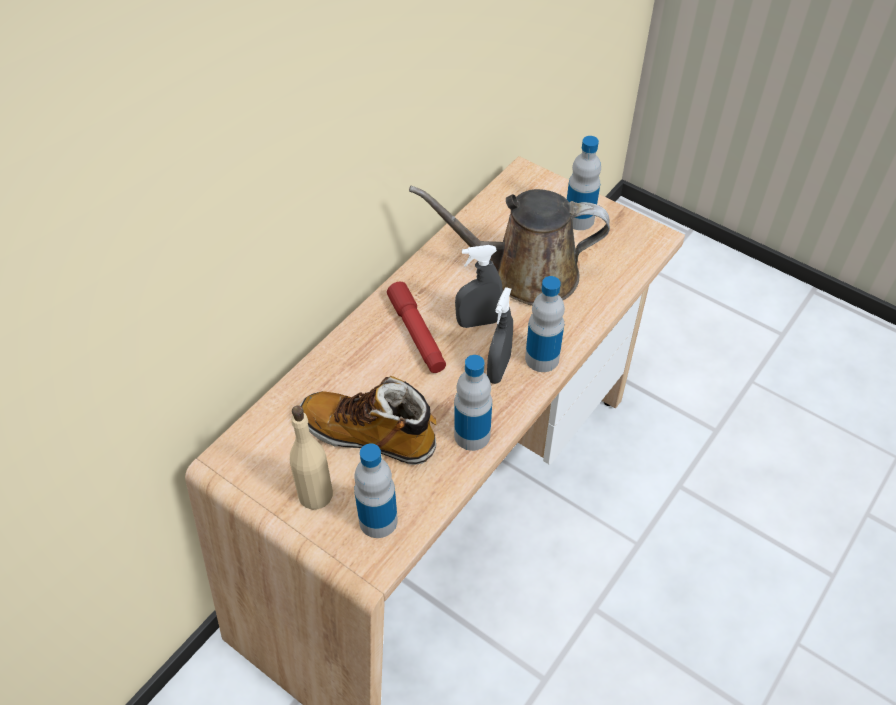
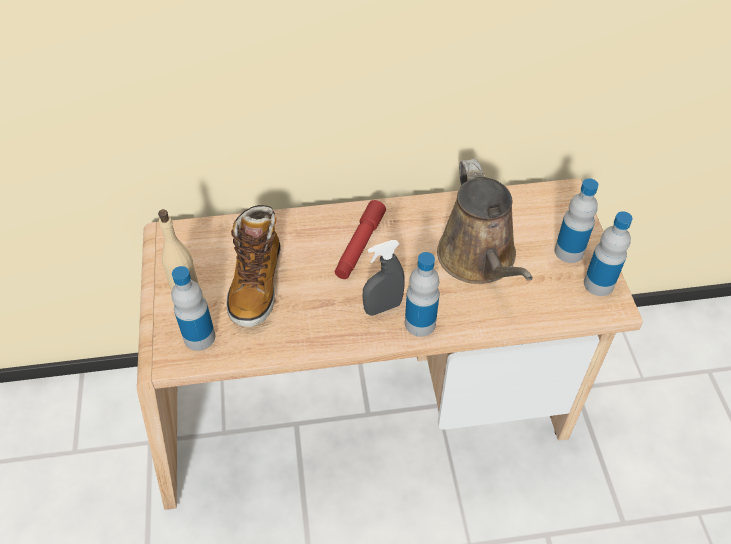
camera: 45 degrees right, 0 degrees up
(370, 435) = (256, 284): boot -> boot turned 150 degrees counterclockwise
(472, 435) = (314, 334): bottle -> bottle (598, 284)
(478, 322) = (408, 267): grey spray bottle -> none
(524, 274) = (479, 260): brown watering can -> brown watering can turned 150 degrees counterclockwise

